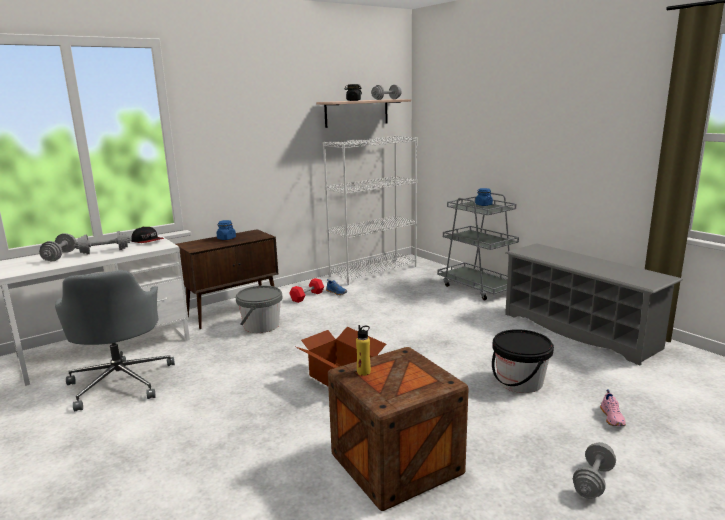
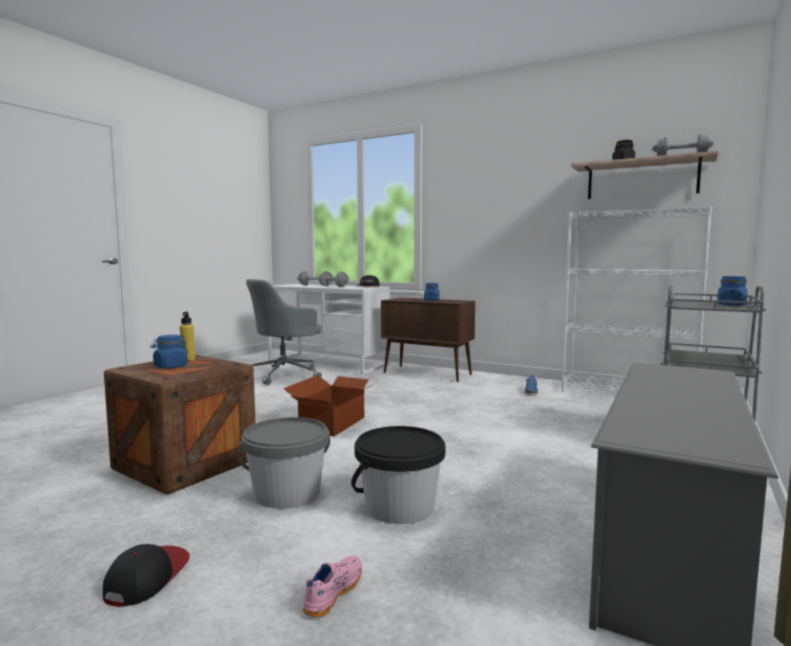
camera: 65 degrees right, 10 degrees down
(261, 326) = (412, 384): grey bucket -> grey bucket (287, 493)
(307, 296) = (501, 385): red dumbbell -> none
(396, 380) = (170, 366): none -> blue jar
(593, 481) = (147, 577): grey dumbbell -> cap
(613, 418) = (332, 593): pink shoe -> pink shoe turned 135 degrees clockwise

